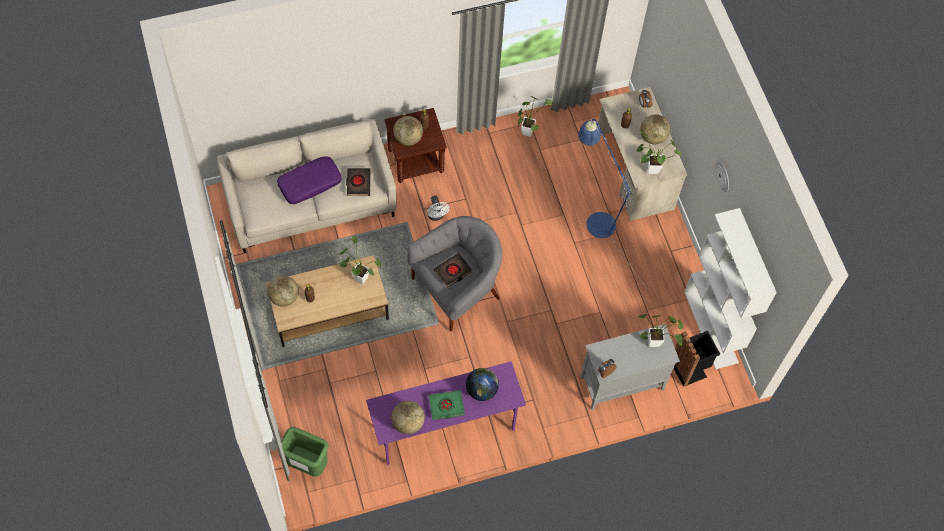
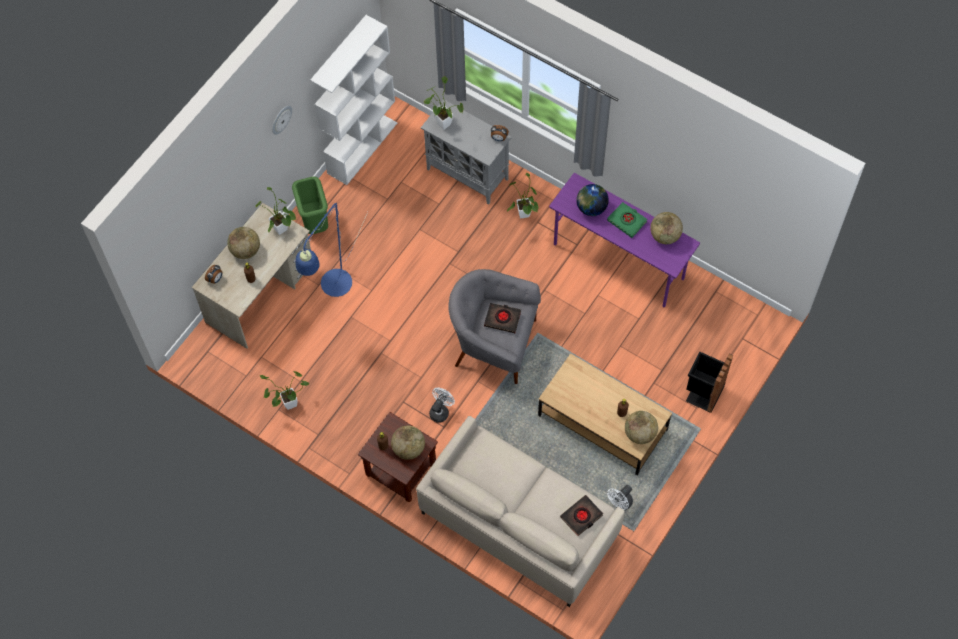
camera: 125 degrees left, 0 degrees up
(262, 272) = (620, 504): none -> white fan
(307, 465) = (738, 332): green trash can -> green trash can (315, 223)
(310, 183) = (523, 495): purple pillow -> none
(358, 183) = (487, 456): black book -> black book (581, 516)
(358, 277) = (569, 393): potted plant -> potted plant (524, 216)
(689, 368) = (411, 140): black trash can -> black trash can (703, 393)

